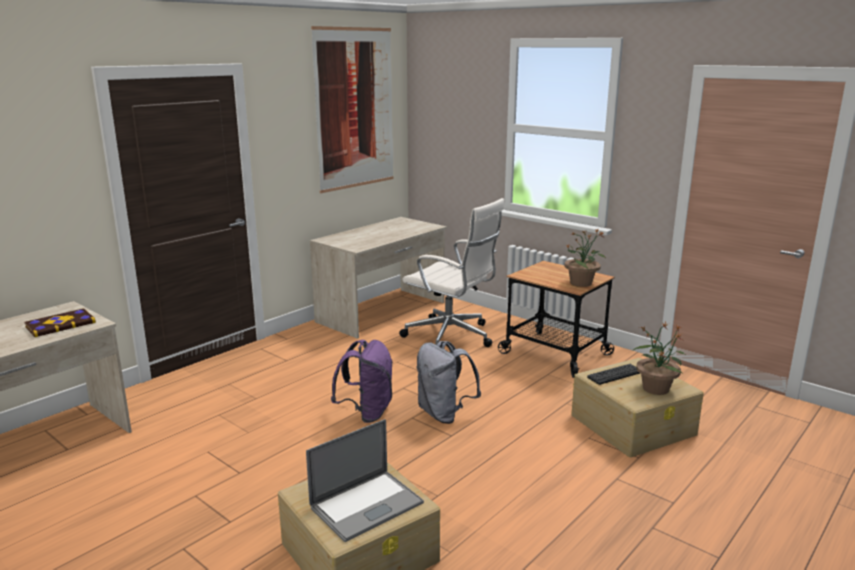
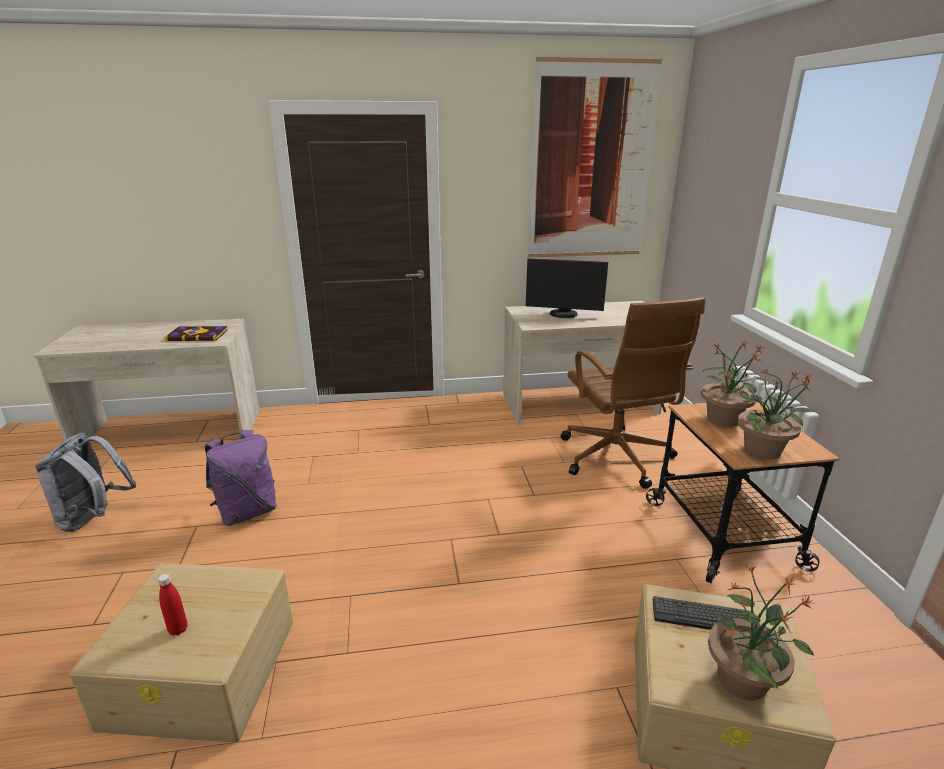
camera: 40 degrees right, 5 degrees up
(365, 236) = (563, 314): none -> monitor
(366, 505) = (178, 629): laptop -> red bottle
(367, 413) = (418, 512): purple backpack -> purple backpack (247, 512)
(444, 414) = (486, 552): grey backpack -> grey backpack (94, 518)
(451, 337) = (616, 459): white office chair -> brown office chair
(543, 274) = (723, 419): none -> potted plant

